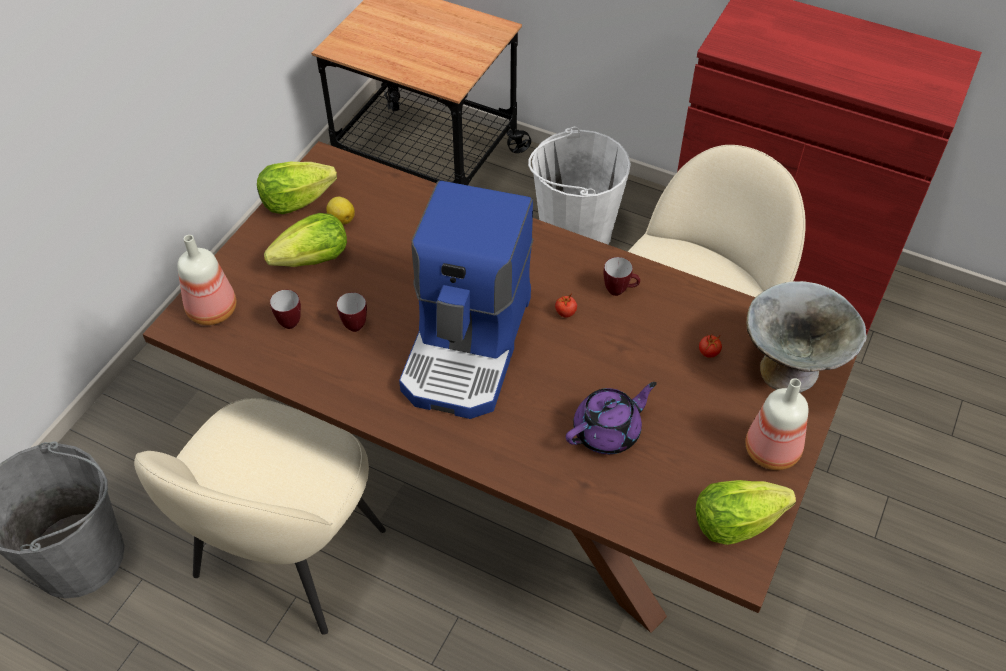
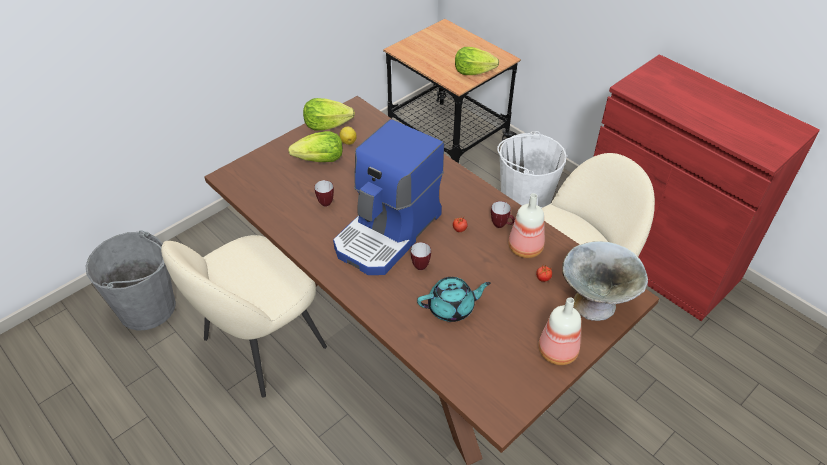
camera: 20 degrees right, 5 degrees down
(213, 309) = (249, 172): bottle -> bottle (525, 247)
(288, 320) = (288, 190): mug -> mug (420, 264)
(608, 431) = (452, 307): purple teapot -> turquoise teapot
(734, 522) = (509, 388): lettuce -> lettuce (473, 72)

